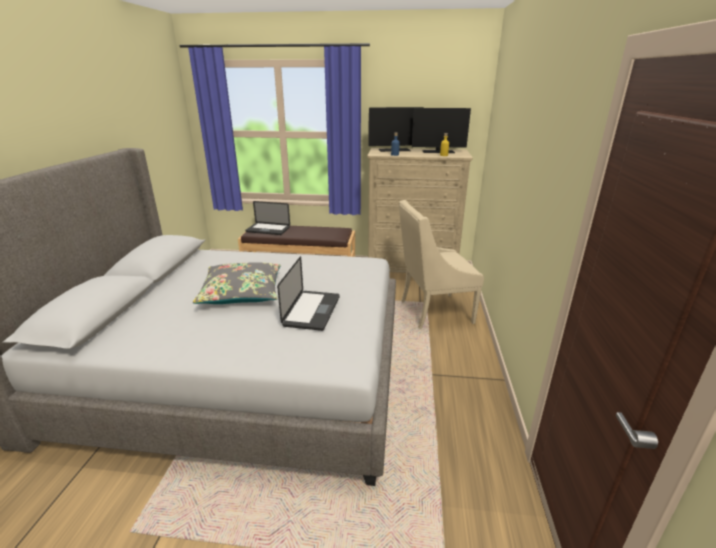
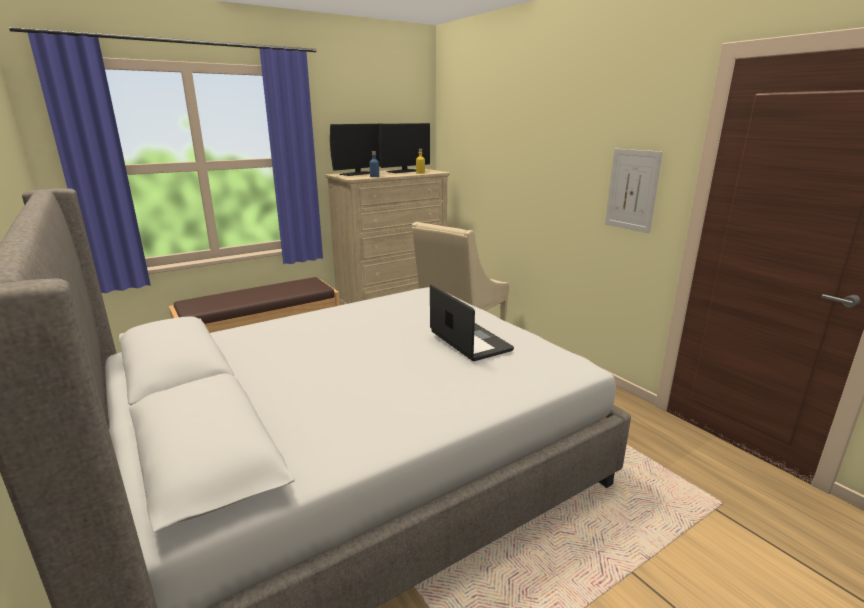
camera: 40 degrees left, 5 degrees down
(242, 292) = (359, 354): grey pillow -> none
(268, 229) = (211, 302): laptop -> none
(552, 210) = (632, 190): none -> picture

